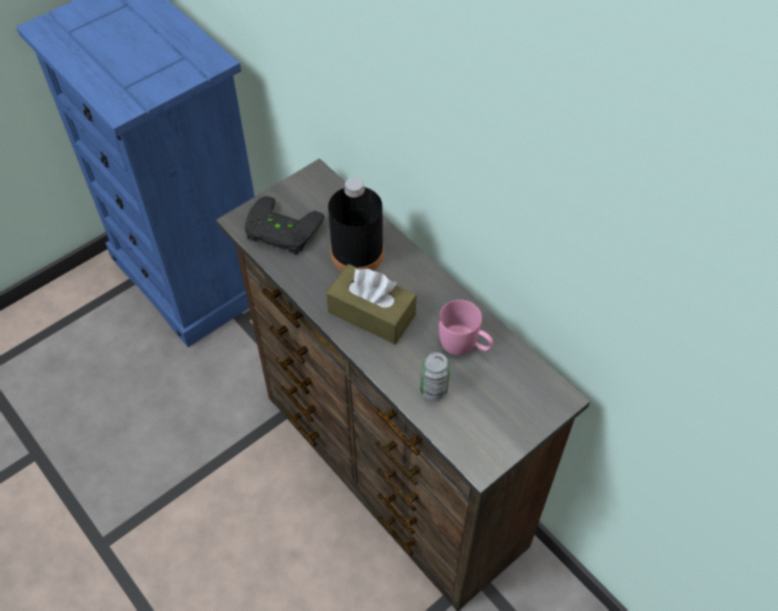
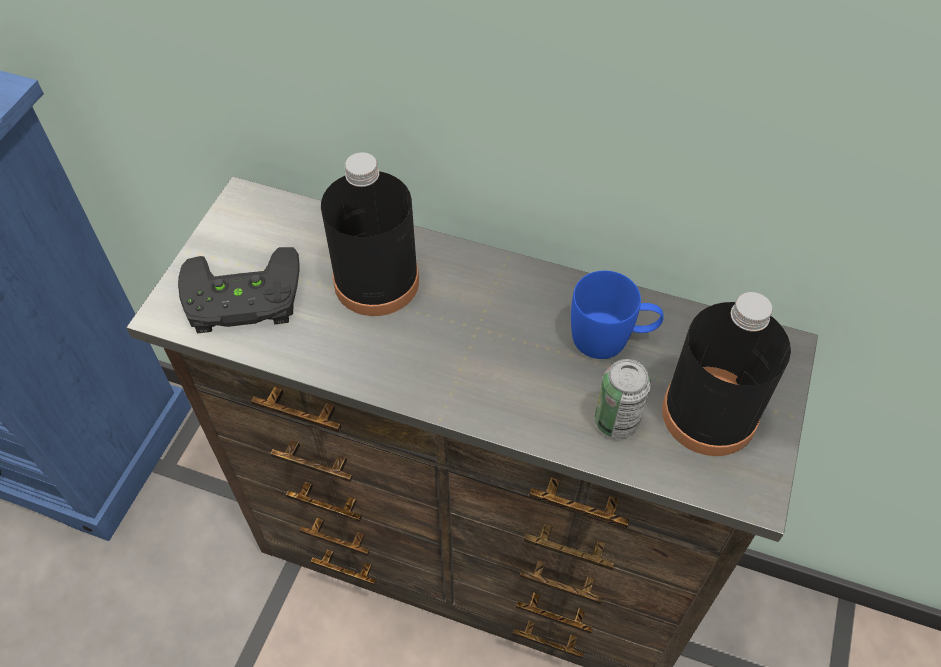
camera: 30 degrees left, 0 degrees up
(371, 313) = (455, 356): brown tissue box -> none
(465, 345) = (611, 338): pink mug -> blue mug
(488, 412) = (709, 414): none -> black bottle

